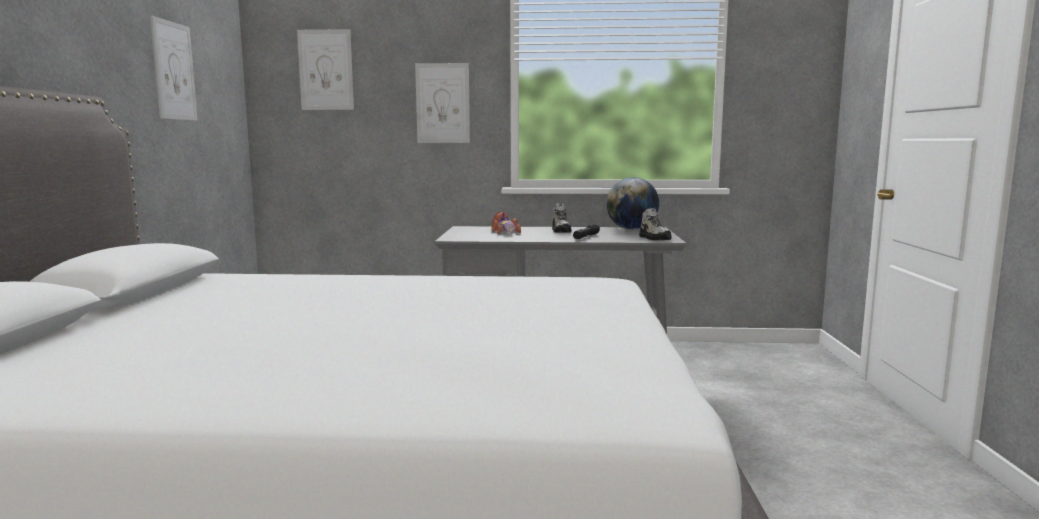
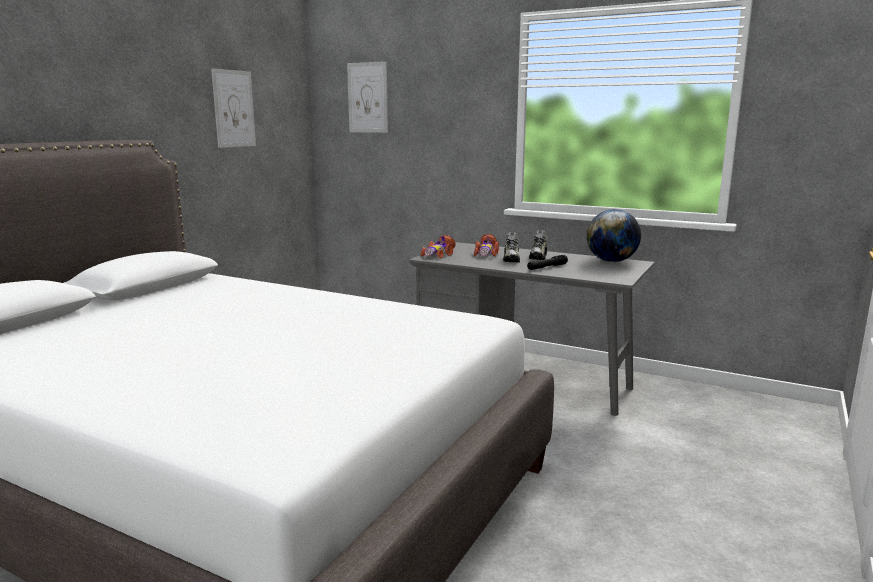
camera: 25 degrees right, 5 degrees up
(442, 103) = (458, 128): picture -> none
(458, 235) = (438, 254): none -> toy car
(654, 238) = (610, 276): shoe -> shoe (511, 259)

